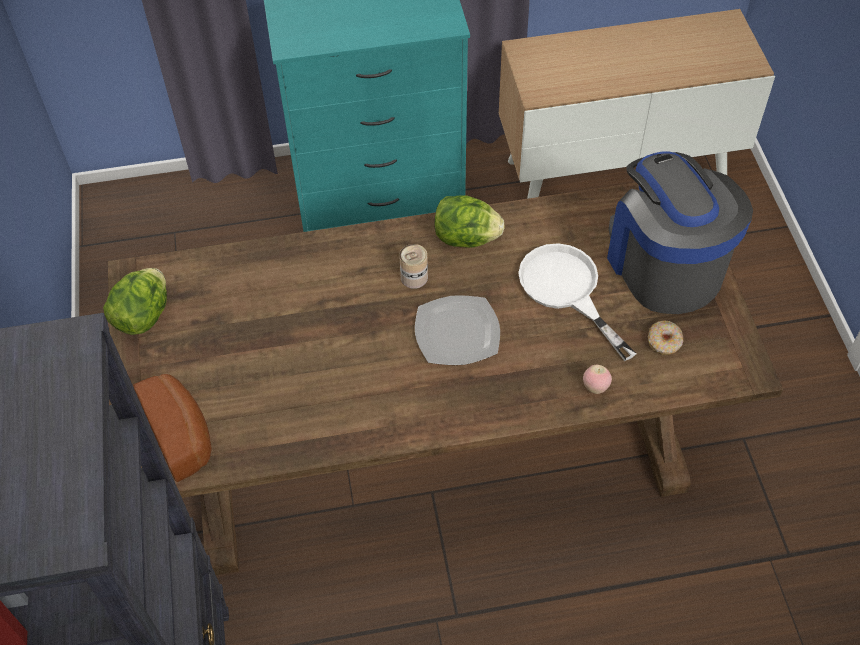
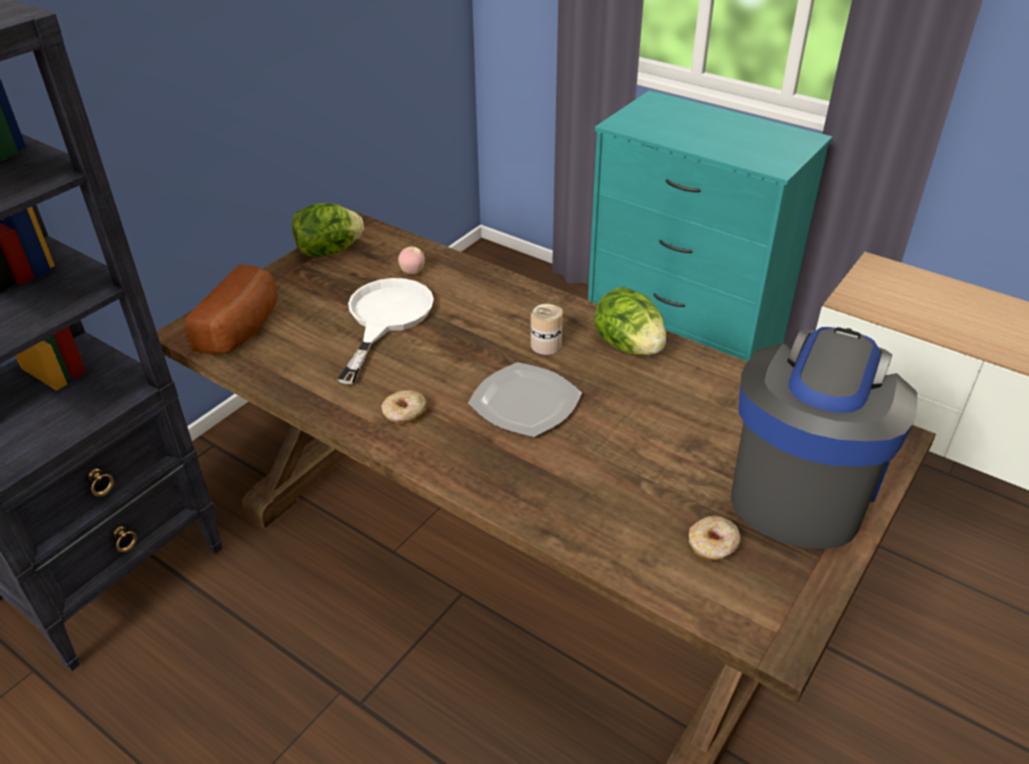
camera: 45 degrees right, 15 degrees down
(395, 403) = (404, 413): none -> donut
(567, 290) = (668, 439): white frying pan -> white frying pan (385, 319)
(595, 387) = (589, 529): apple -> apple (412, 272)

